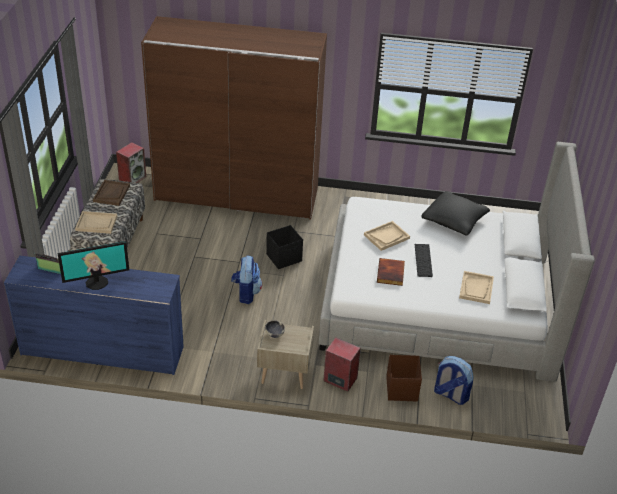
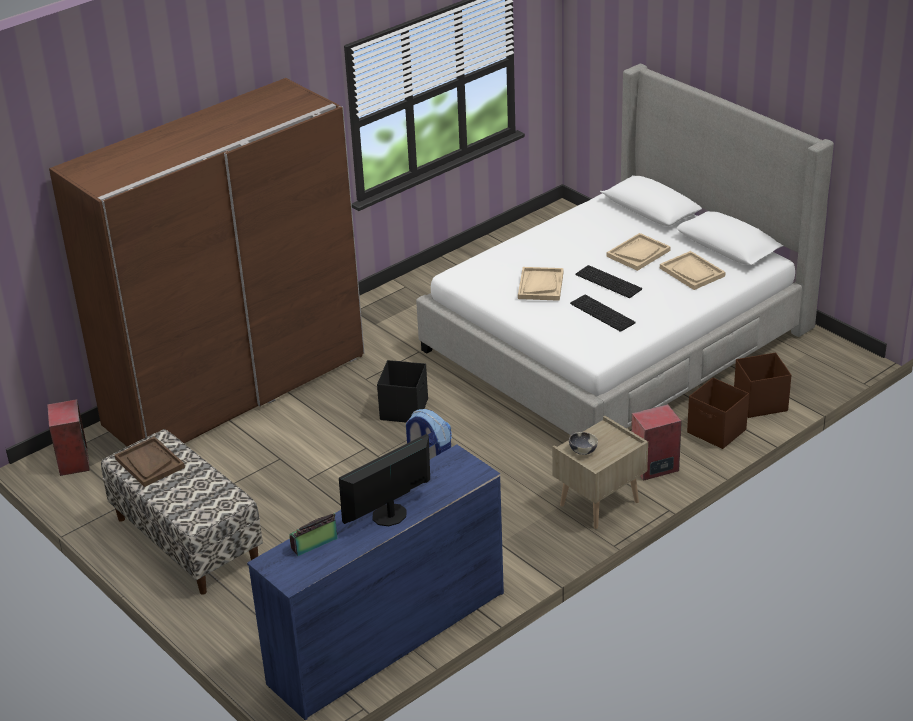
camera: 45 degrees left, 5 degrees down
(96, 223) = (196, 502): beige tray -> beige tray (638, 253)
(97, 282) = (389, 515): monitor -> monitor turned 150 degrees counterclockwise
(391, 274) = (604, 313): book -> keyboard
(450, 394) = (759, 403): backpack -> brown storage box
(454, 220) = (568, 231): black pillow -> none

